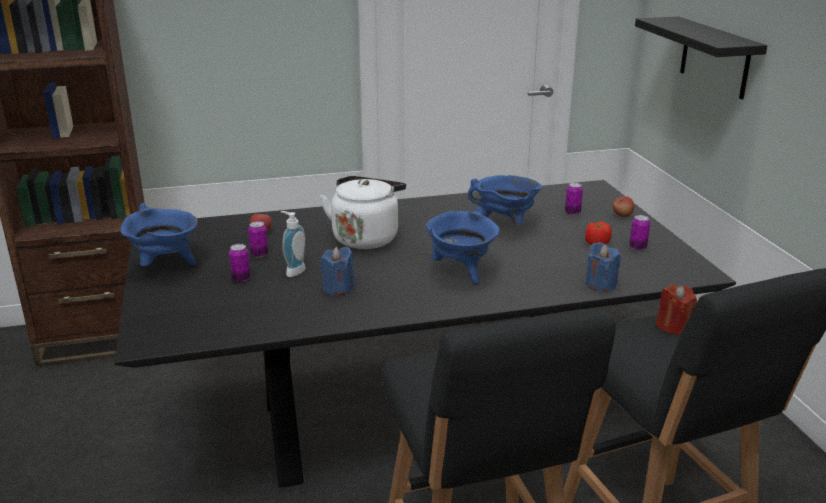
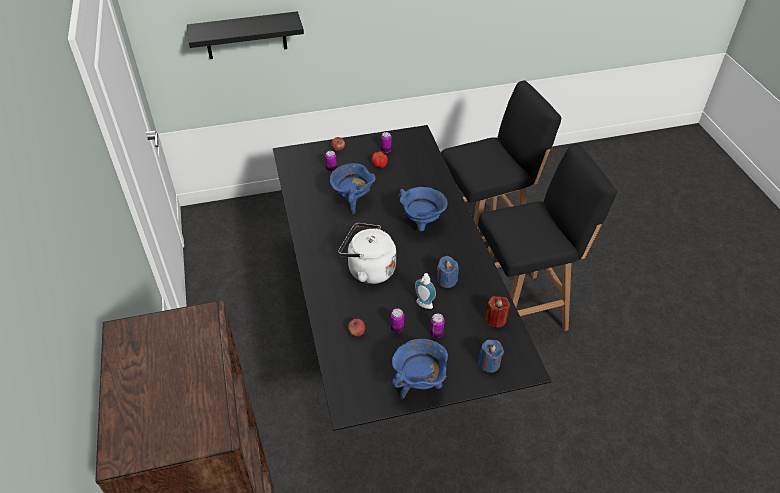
camera: 90 degrees left, 20 degrees up
(600, 284) = (434, 170): blue candle -> blue candle (489, 363)
(673, 326) = (468, 155): red candle -> red candle (496, 319)

